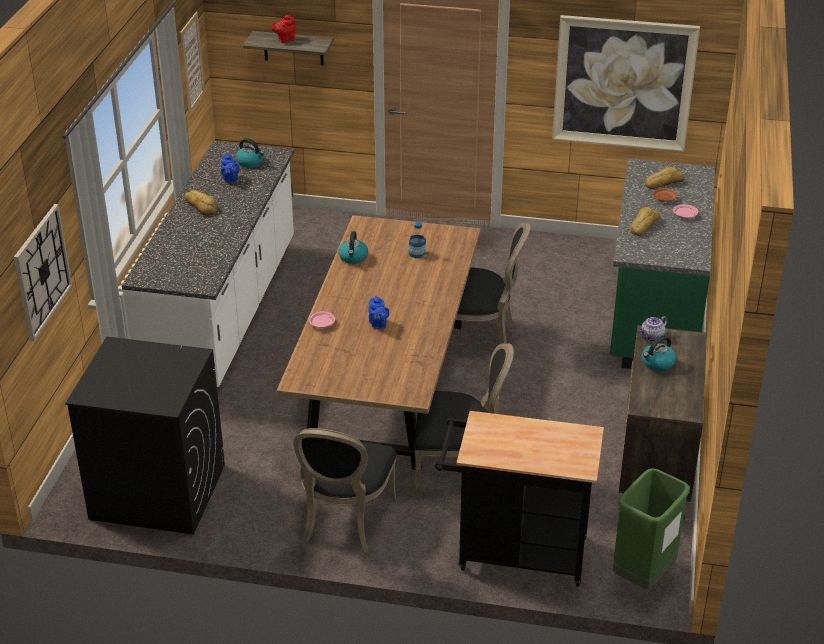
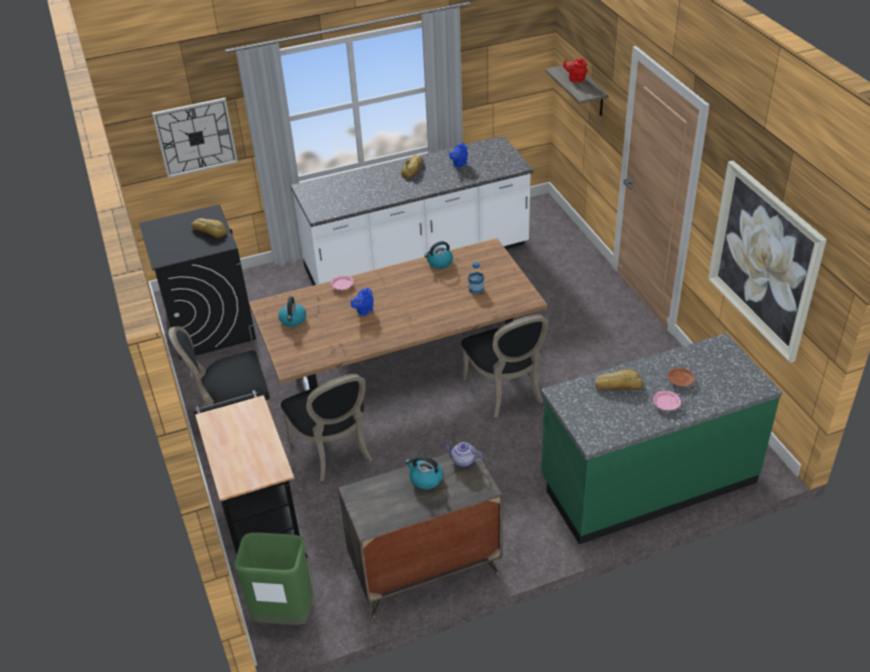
camera: 60 degrees right, 5 degrees up
(192, 63) = (514, 67): picture -> none
(250, 162) = (492, 161): kettle -> kettle (293, 320)
(663, 182) = (709, 369): bread -> bread (209, 230)

